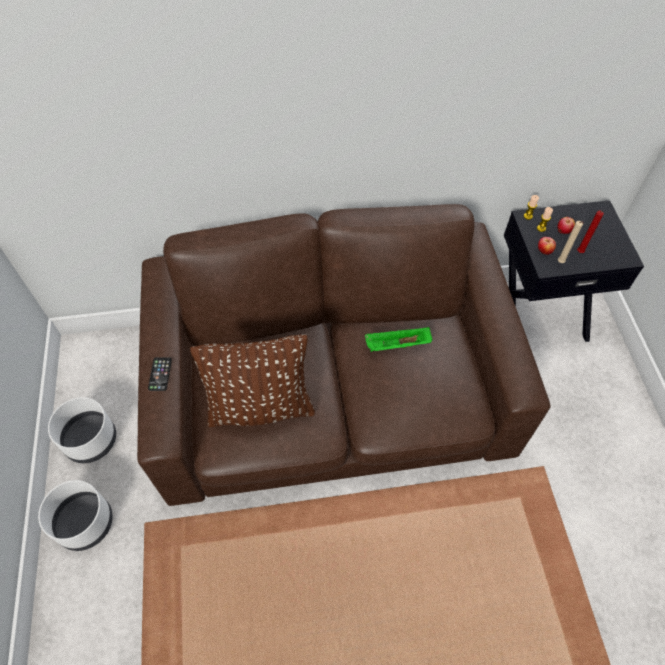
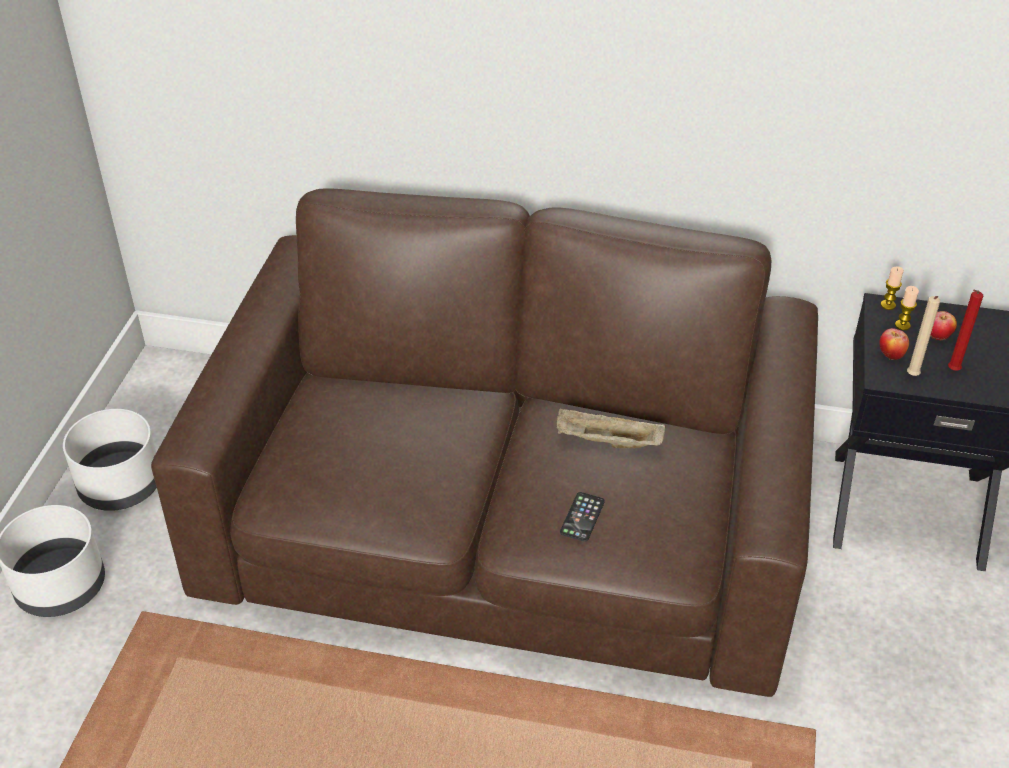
camera: 20 degrees right, 15 degrees down
(160, 374) = (232, 368): phone -> phone (582, 517)
(260, 407) = (360, 462): brown pillow -> none
(396, 345) = (607, 442): green tray -> beige tray

